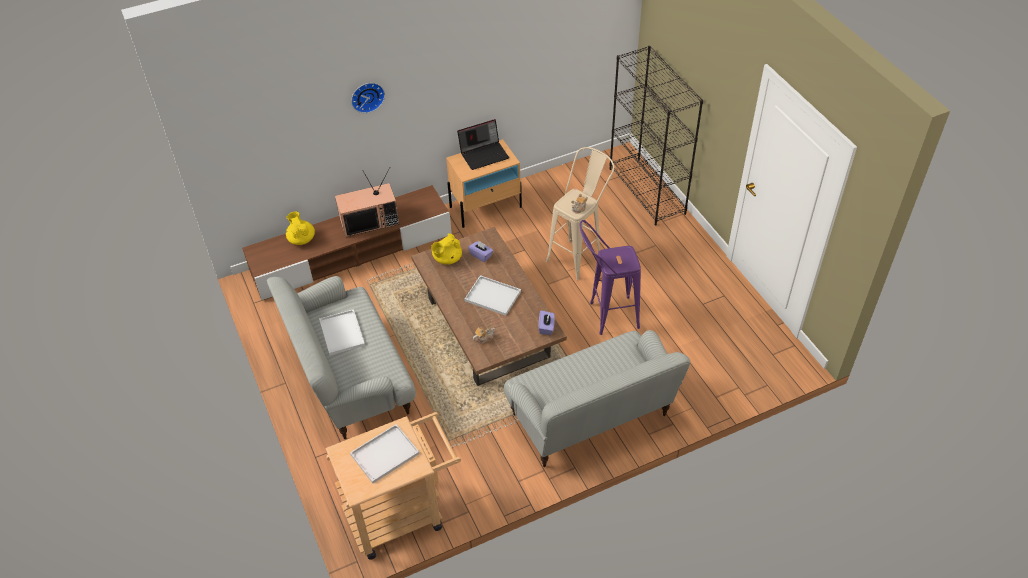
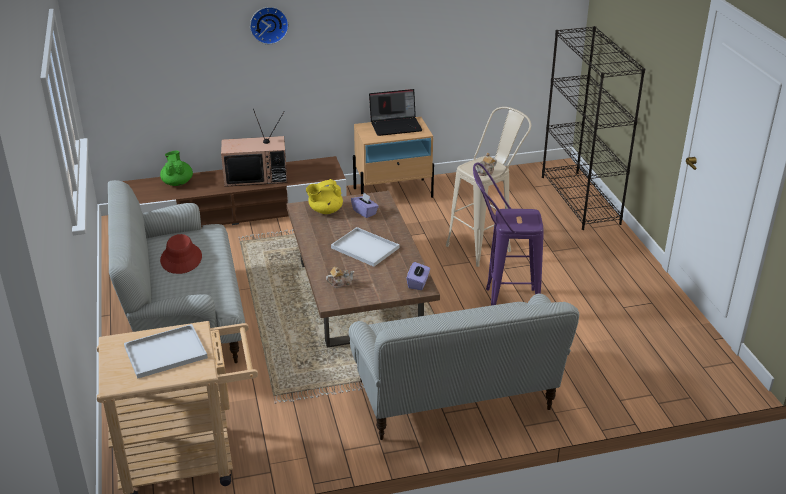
camera: 10 degrees right, 15 degrees down
(301, 239) = (177, 182): yellow teapot -> green teapot
(342, 333) = (181, 259): white tray -> red hat

